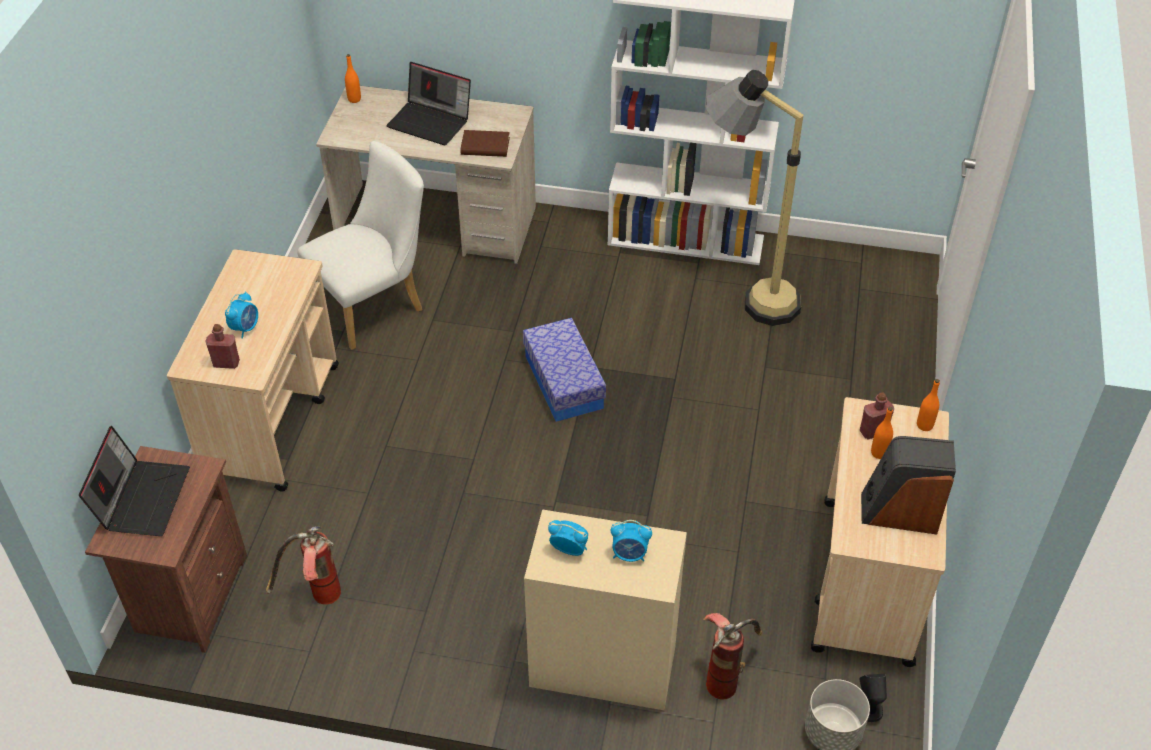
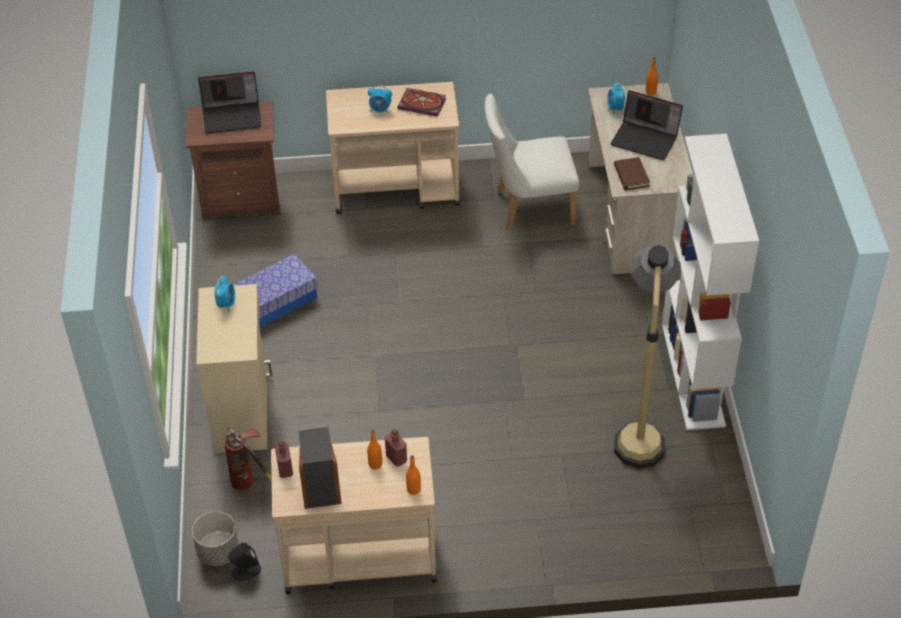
camera: 75 degrees right, 0 degrees up
(226, 363) = (345, 111): red bottle -> red bottle (285, 469)
(259, 284) = (423, 104): none -> book
(315, 598) = (256, 256): fire extinguisher -> none
(374, 305) = (528, 207): white chair -> white chair turned 135 degrees clockwise
(431, 121) = (646, 139): laptop -> laptop turned 75 degrees counterclockwise
(563, 382) = (494, 332): storage box -> storage box (275, 302)
(630, 554) = (230, 334): alarm clock -> alarm clock (615, 108)

